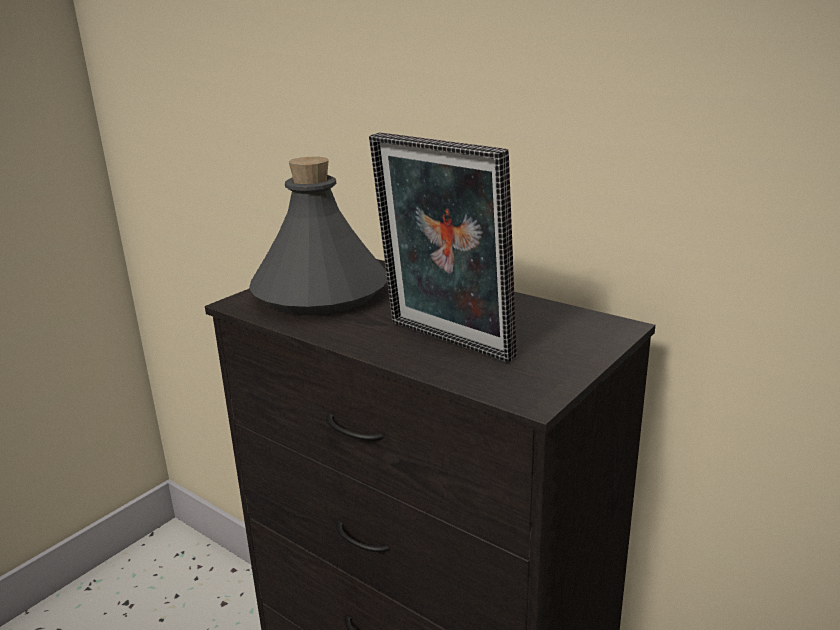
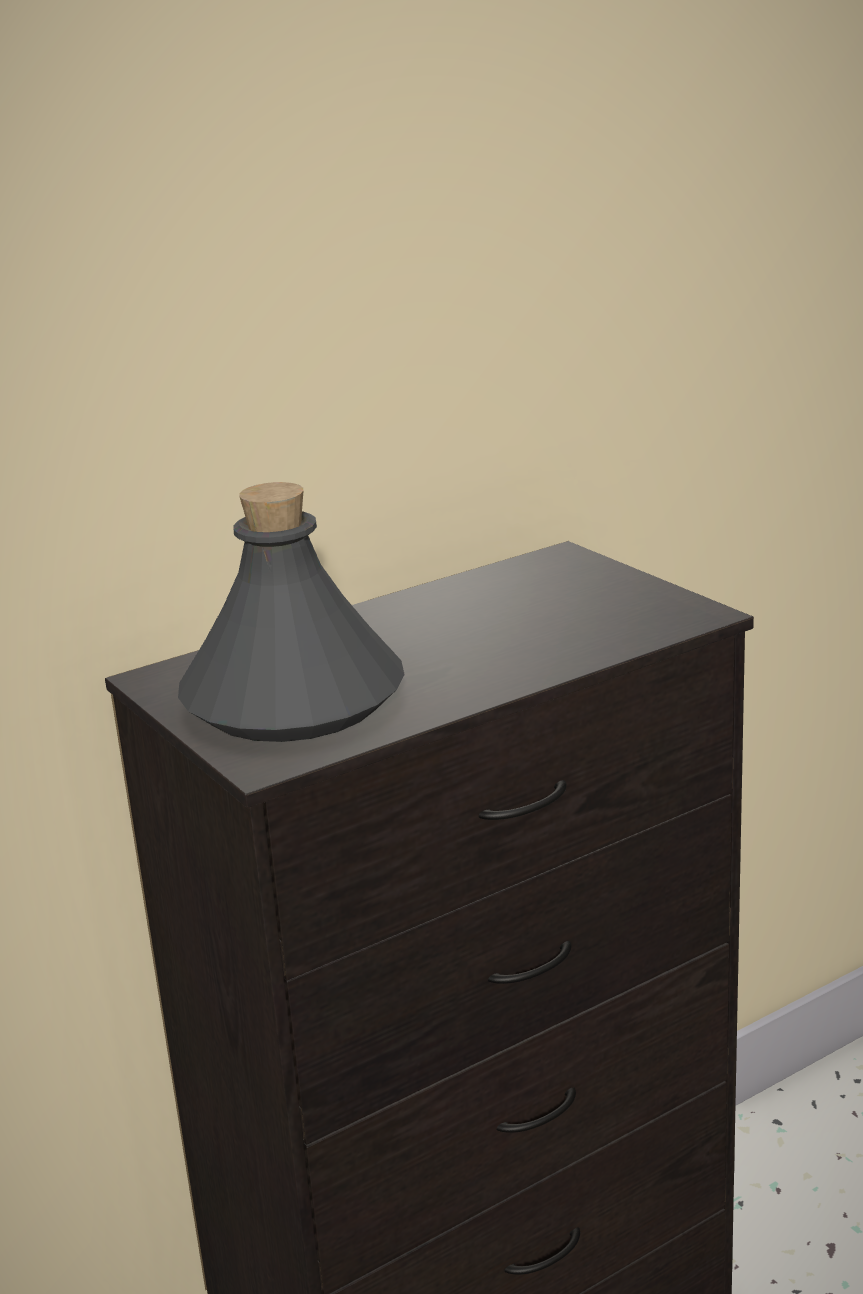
camera: 70 degrees left, 0 degrees up
(444, 342) = (537, 639): picture frame -> none

